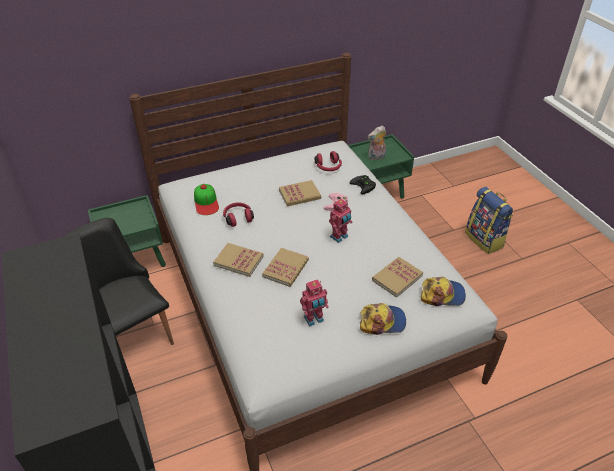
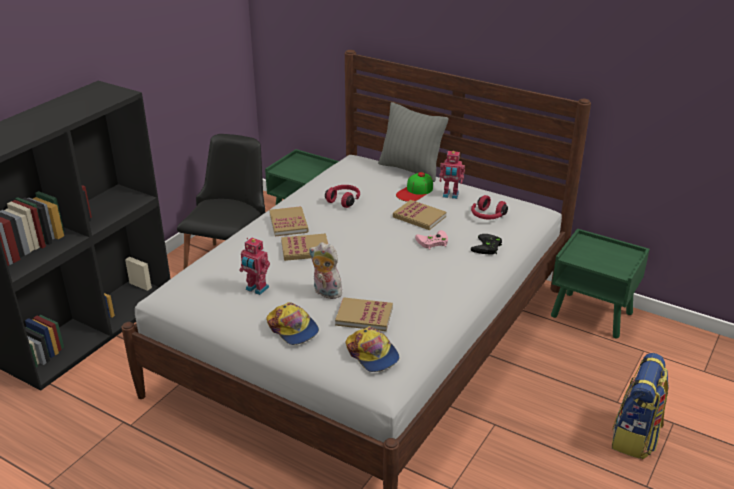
camera: 55 degrees right, 10 degrees down
(206, 202) = (346, 178): cap -> cap (415, 191)
(228, 168) = (411, 169): none -> grey pillow
(340, 237) = (384, 261): toy robot -> toy robot (450, 195)
(376, 157) = (589, 256): plush toy -> plush toy (325, 293)

